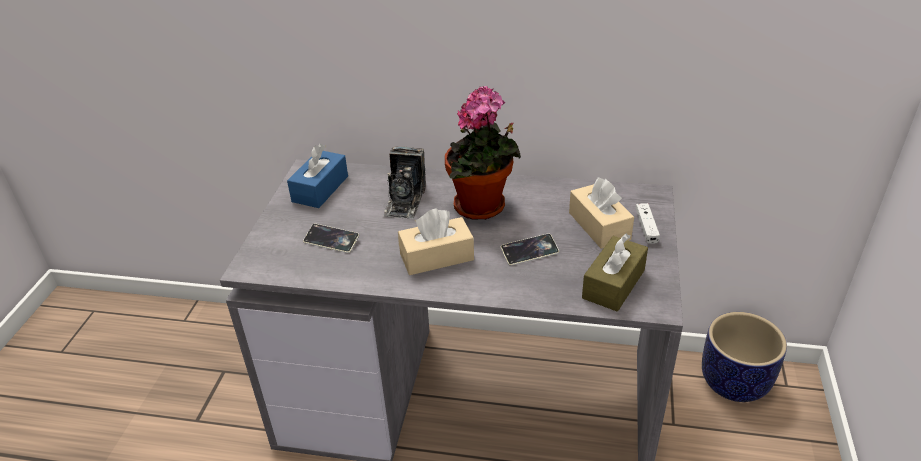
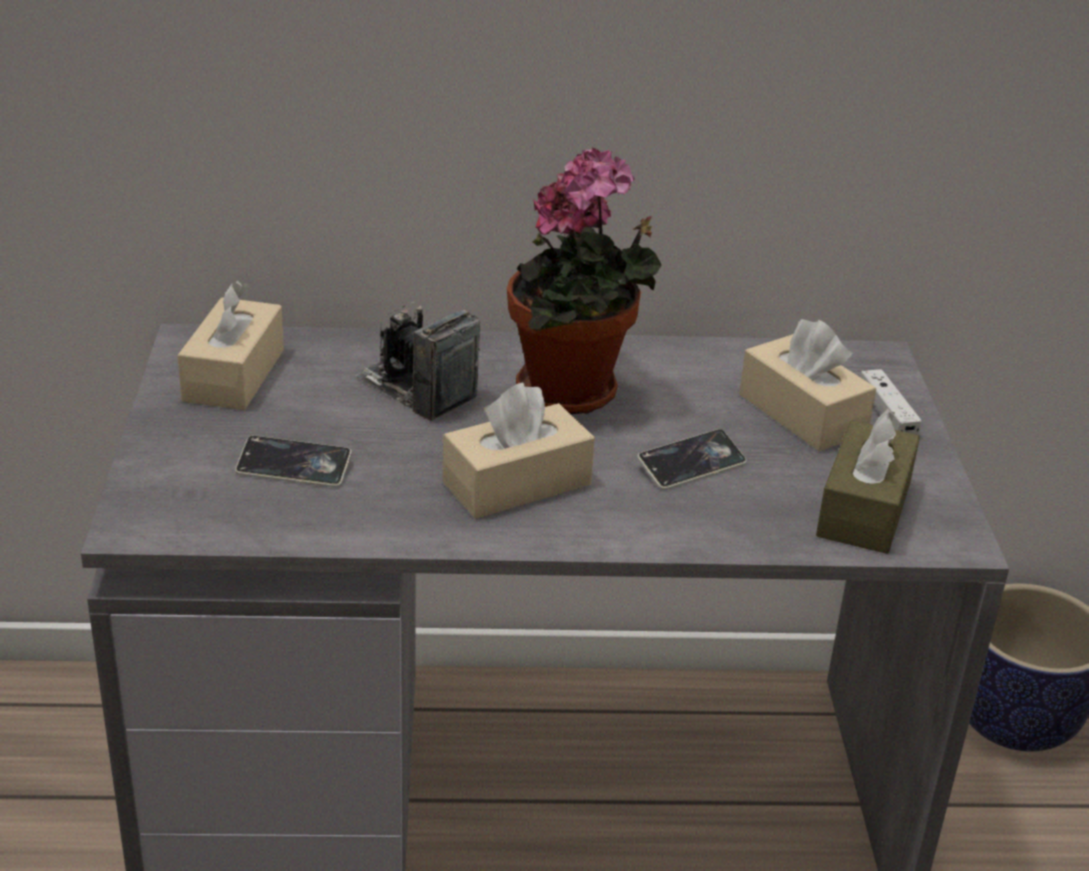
camera: 15 degrees left, 5 degrees down
(320, 189) = (234, 375): blue tissue box -> beige tissue box
(405, 201) = (416, 389): camera -> camera turned 135 degrees clockwise

